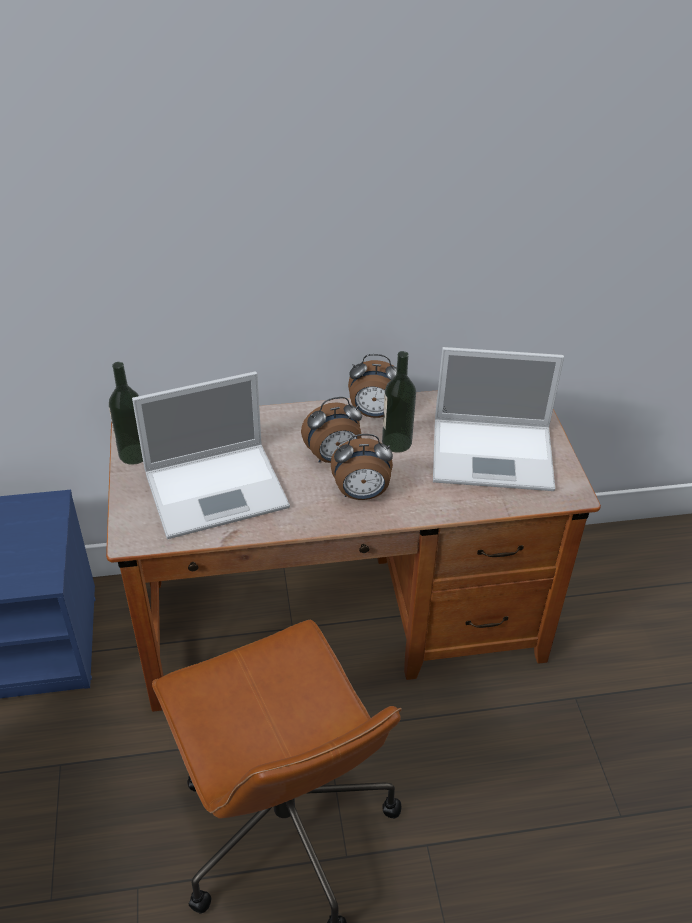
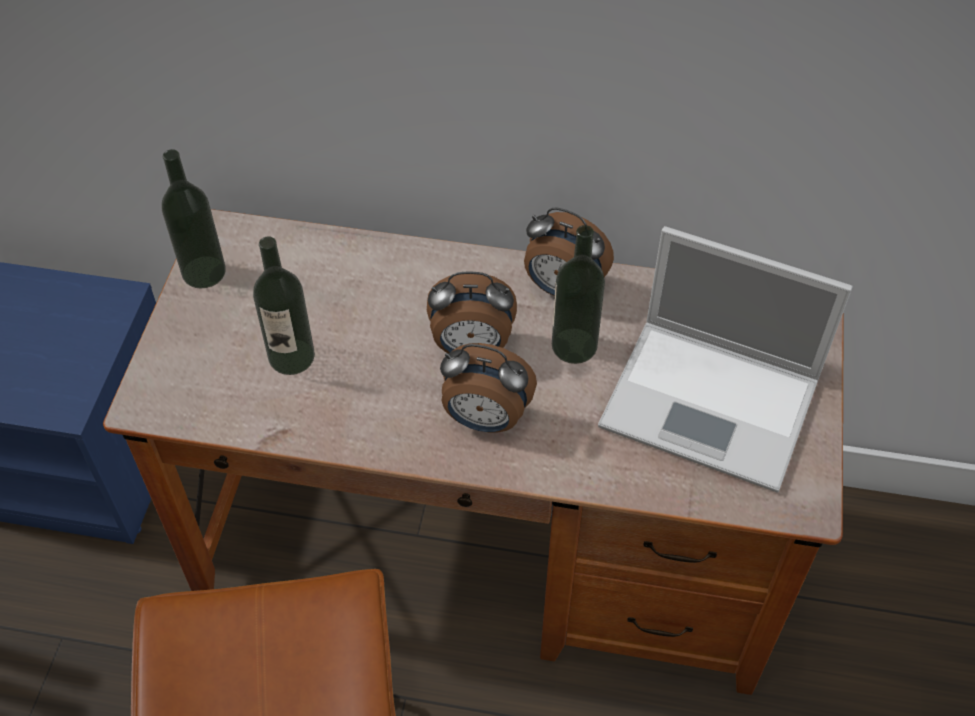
camera: 20 degrees right, 10 degrees up
(219, 489) = (291, 357): laptop -> bottle

